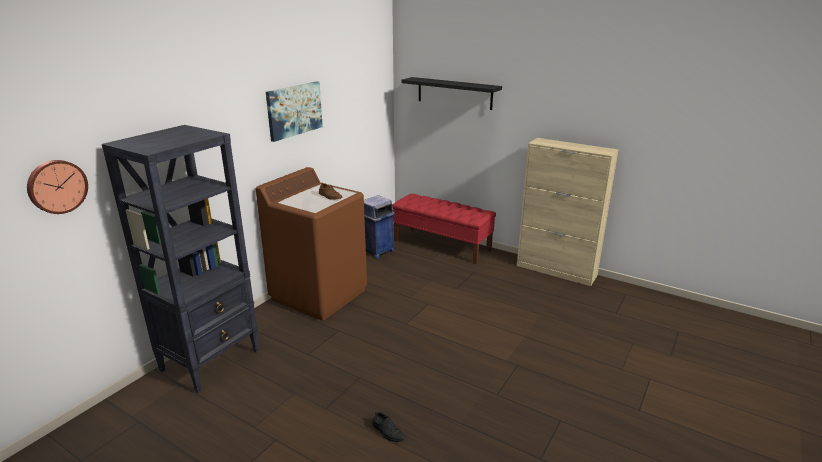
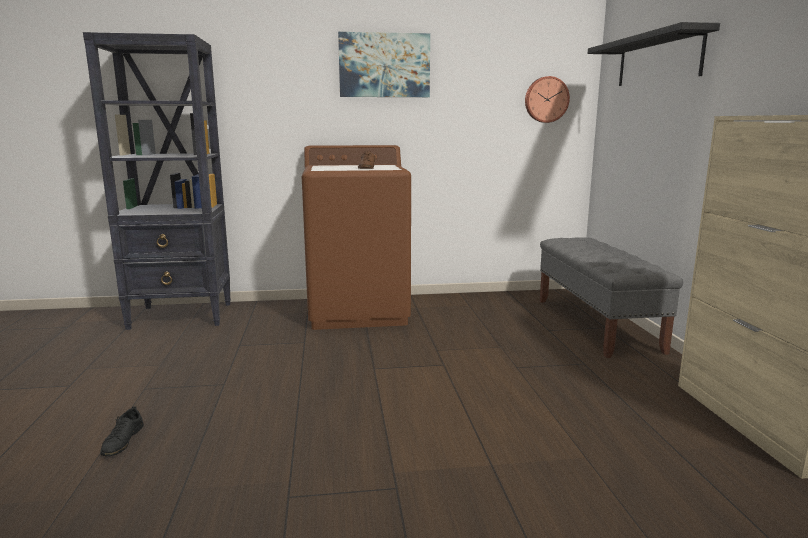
camera: 50 degrees right, 10 degrees down
(56, 186) = (72, 76): wall clock -> wall clock (546, 99)
(377, 251) = (497, 302): blue trash can -> none
(442, 245) = (596, 324): red bench -> grey bench

